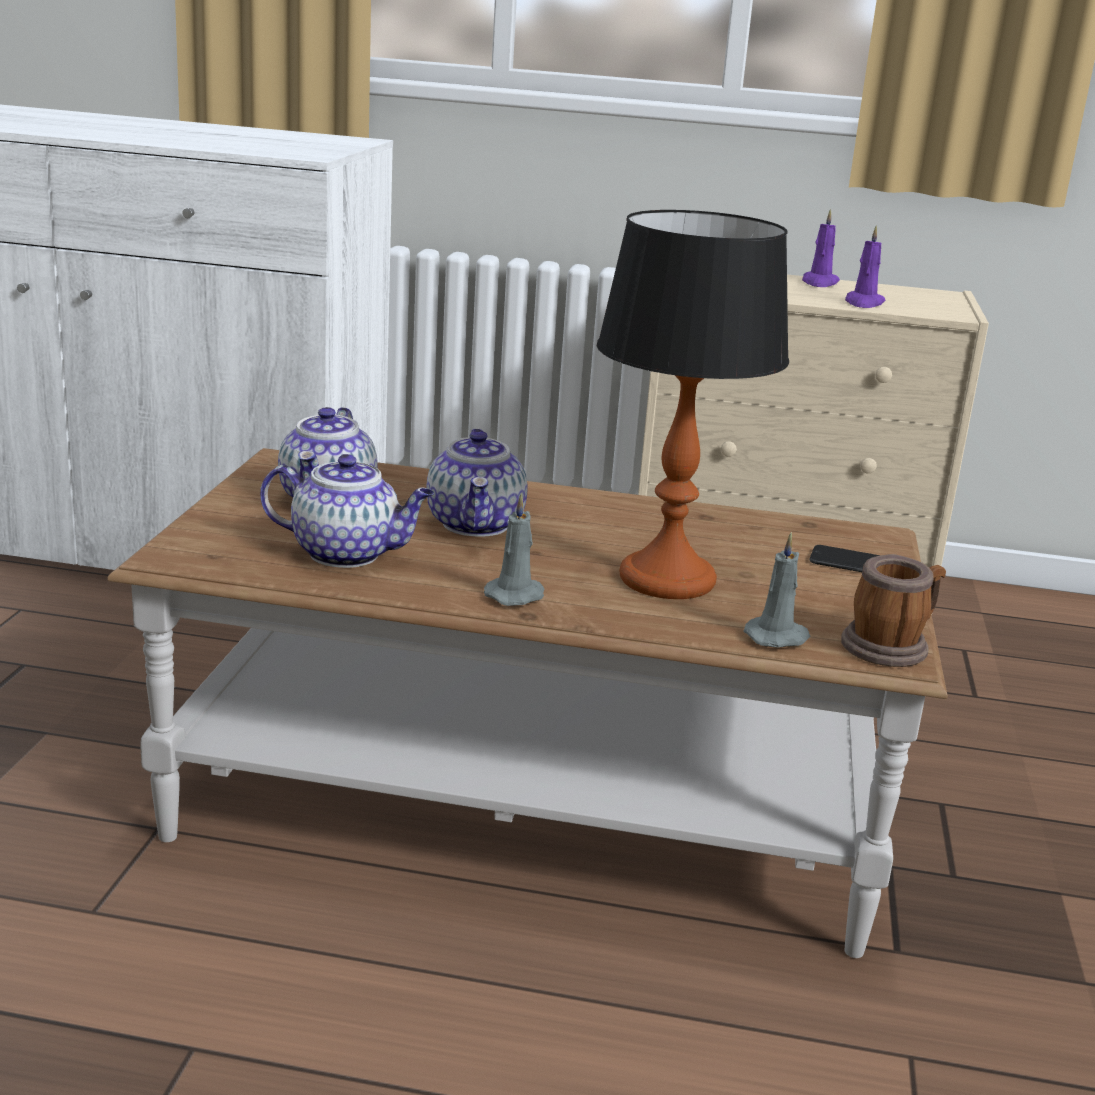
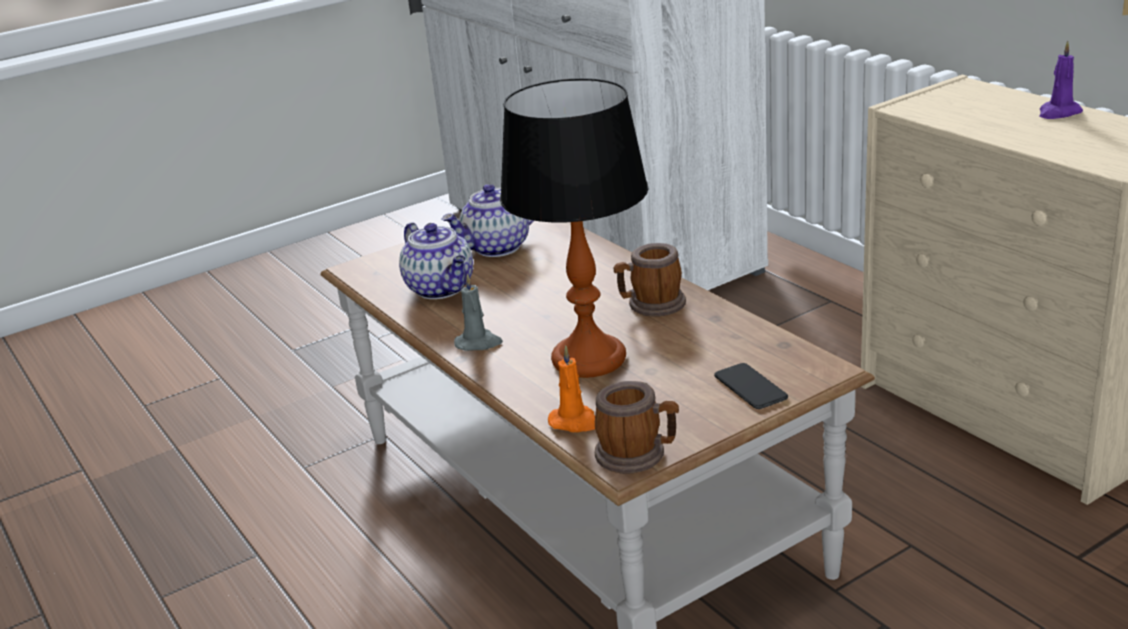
camera: 50 degrees right, 5 degrees up
(477, 525) = (548, 286): teapot -> none
(624, 519) = (651, 305): none -> mug
(778, 637) = (575, 422): grey candle -> orange candle
(863, 303) = (1042, 143): purple candle -> none

